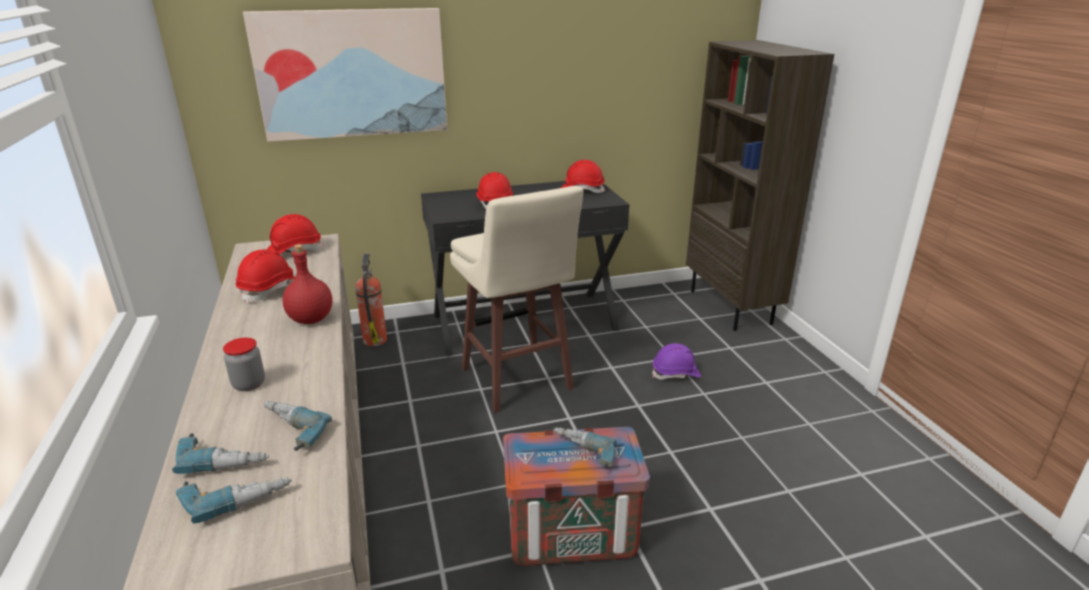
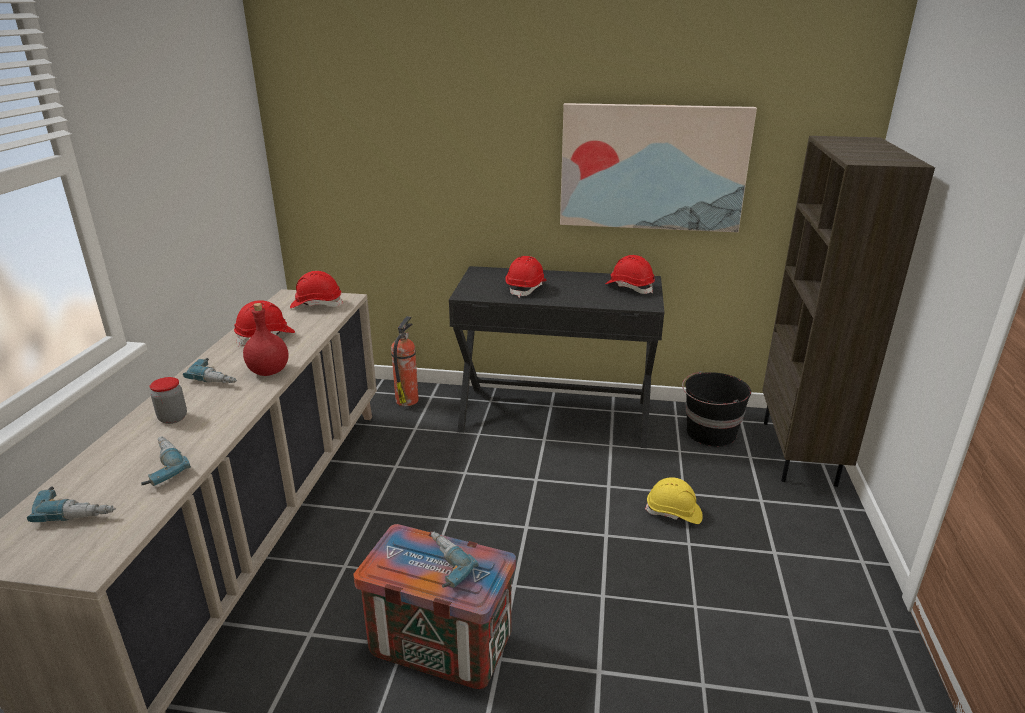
camera: 25 degrees right, 0 degrees up
(225, 457) = (101, 475): power drill -> power drill (218, 377)
(352, 74) = (412, 144): picture -> picture (652, 167)
(517, 381) = (503, 474): beige stool -> none
(658, 307) = (710, 433): none -> black bucket
(676, 374) = (673, 513): purple hard hat -> yellow hard hat

